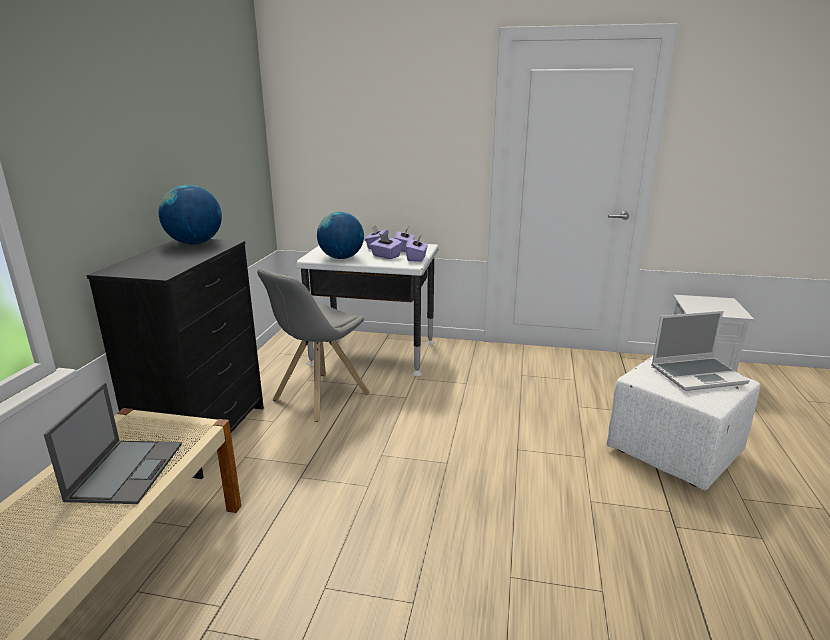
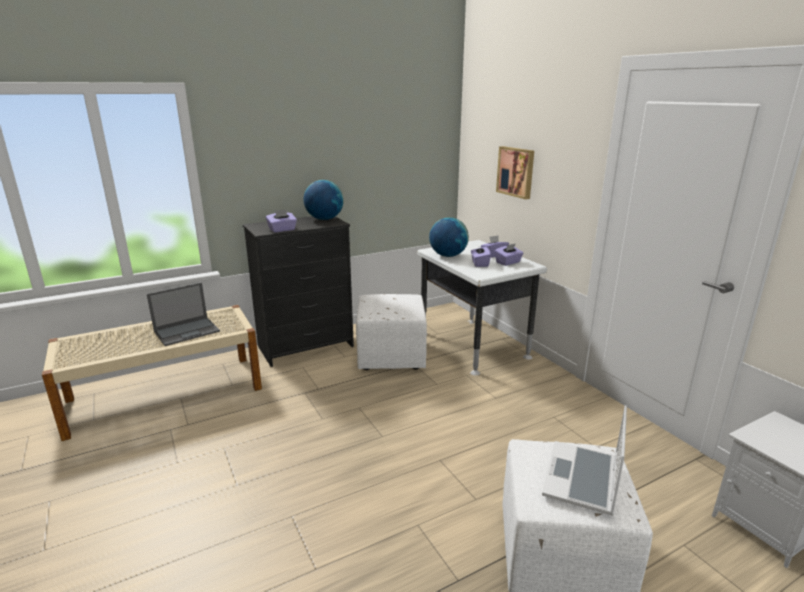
camera: 50 degrees right, 0 degrees up
(320, 396) = (391, 356): grey chair -> white ottoman
(372, 153) = (516, 172): none -> picture
(417, 258) = (496, 272): purple tissue box -> purple tissue box (282, 230)
(698, 375) = (582, 479): laptop -> laptop turned 75 degrees clockwise

